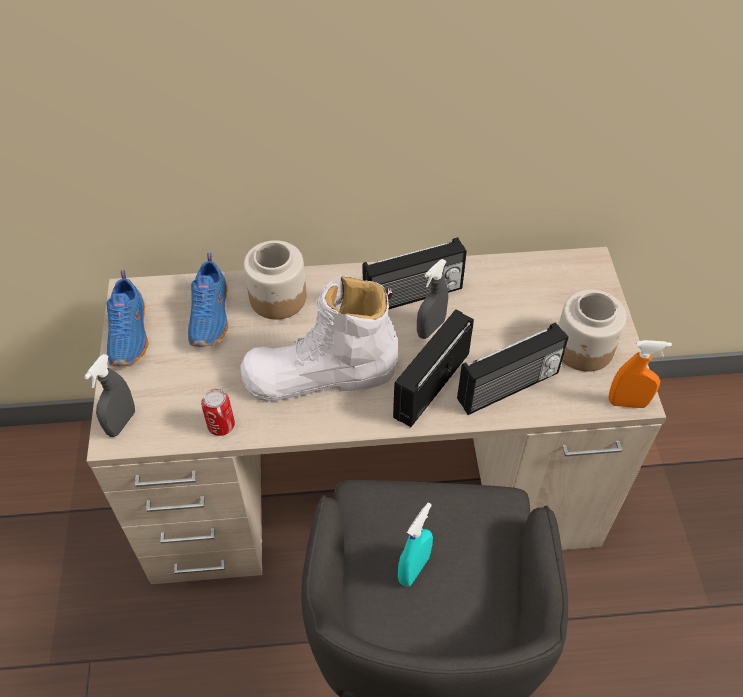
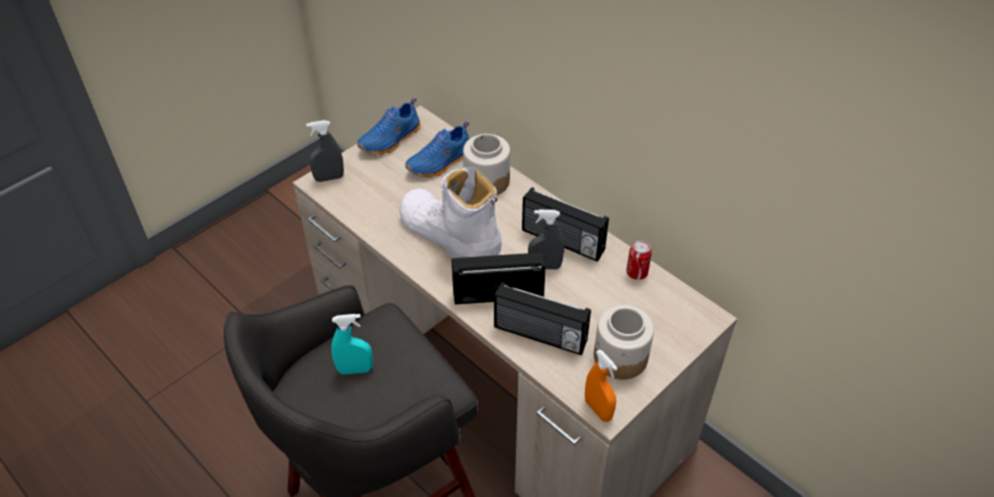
camera: 50 degrees right, 5 degrees down
(221, 425) = (368, 219): can -> can (636, 273)

